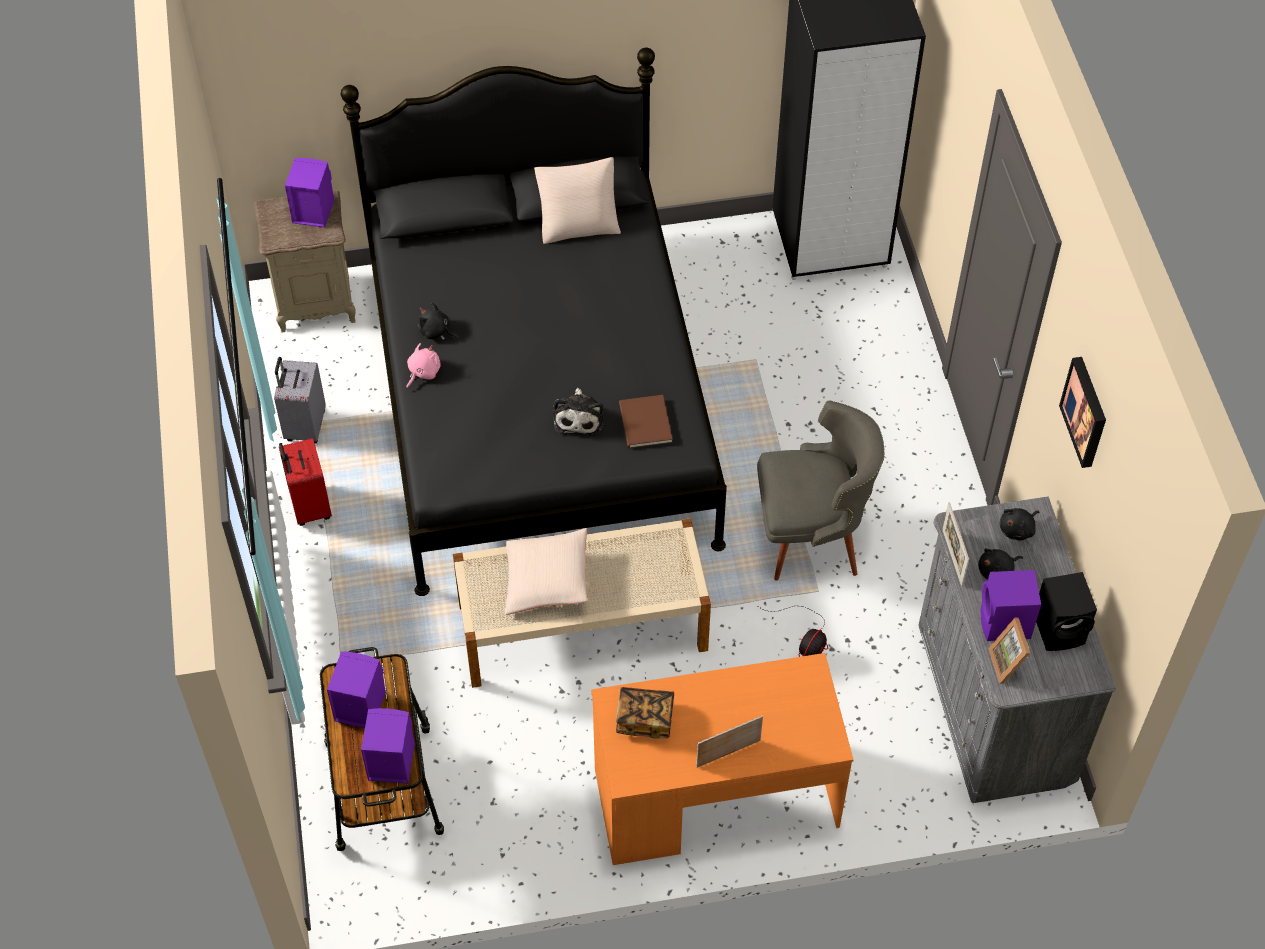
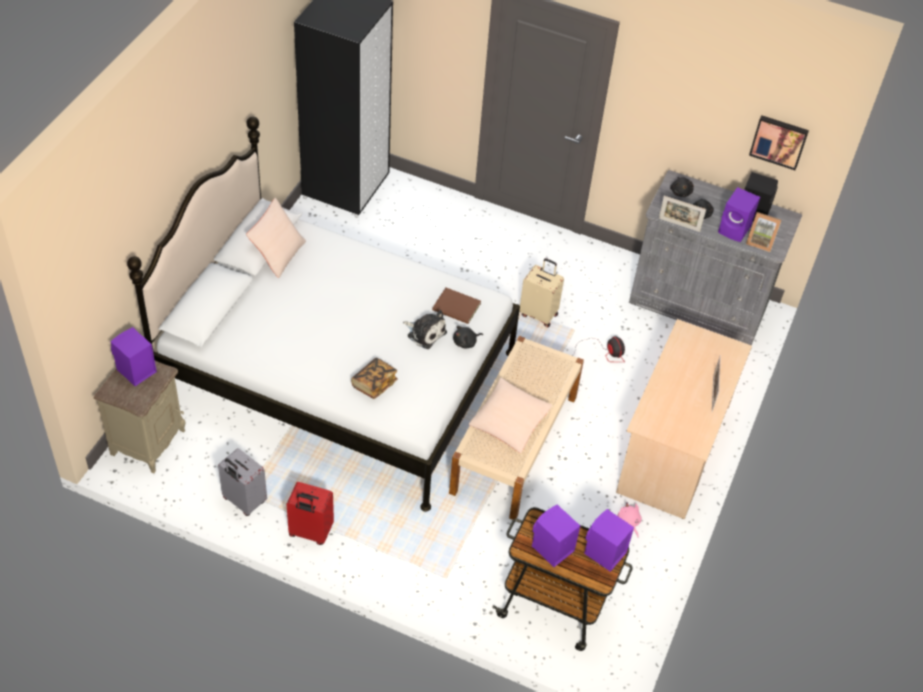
camera: 60 degrees left, 5 degrees down
(423, 372) = (323, 386): pink plush toy -> pink plush toy (628, 523)
(436, 331) = (297, 363): black plush toy -> black plush toy (466, 342)
(540, 405) = (338, 376): black bed -> white bed
(645, 718) = (664, 416): book -> book (374, 384)
(715, 798) = (673, 449): orange desk -> beige desk
(809, 540) = (539, 314): grey chair -> beige suitcase
(1086, 411) = (696, 93): picture -> picture (779, 141)

